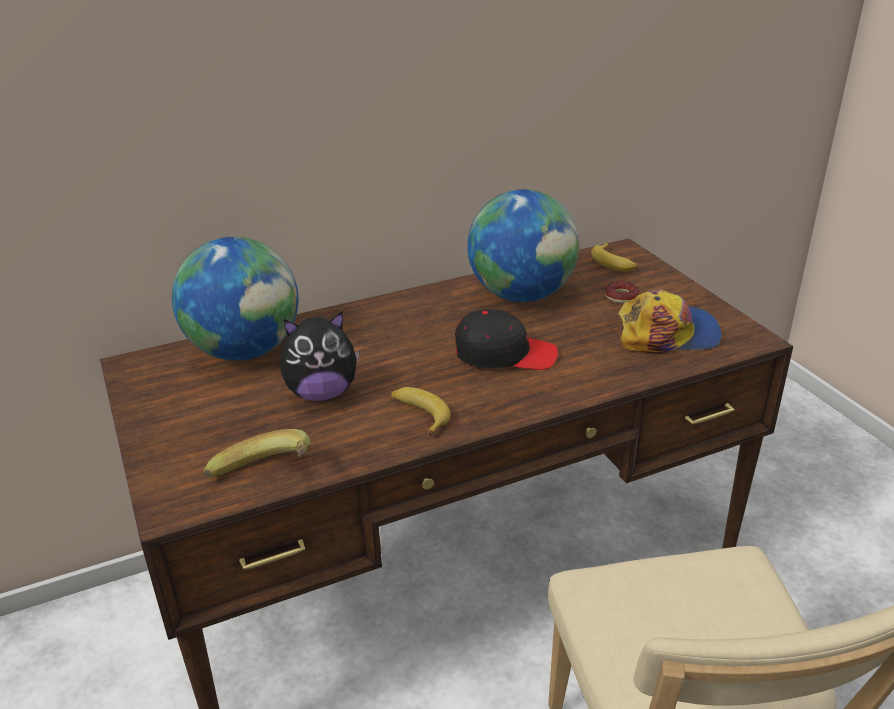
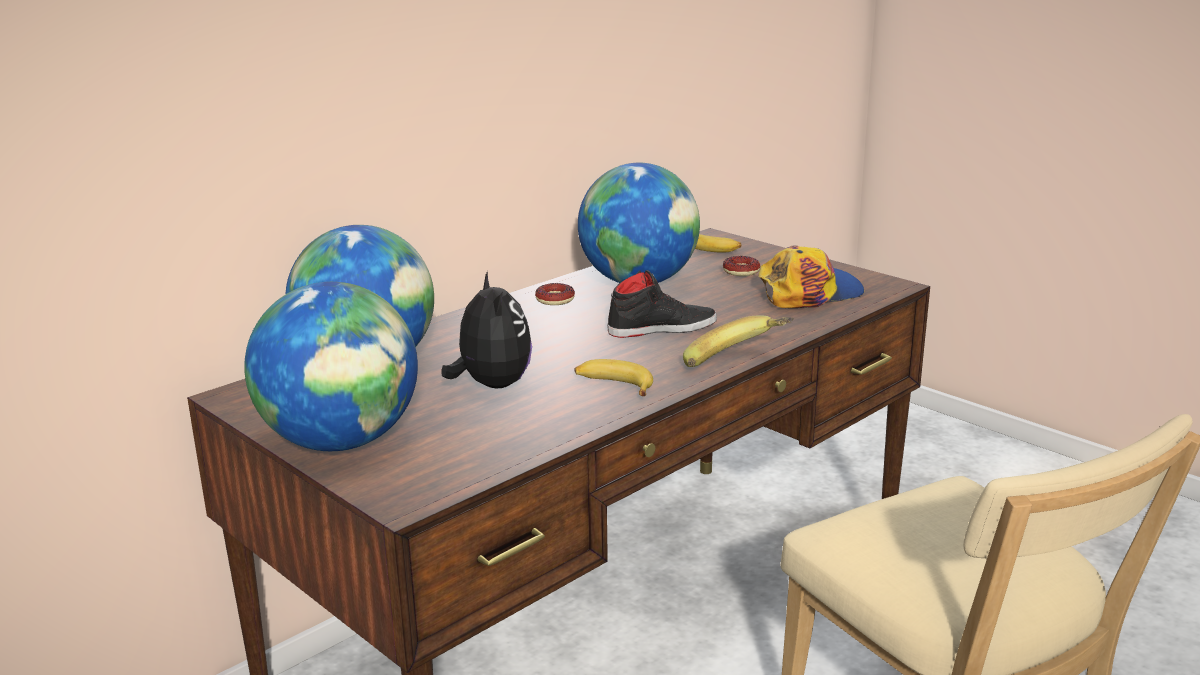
camera: 20 degrees left, 10 degrees down
(170, 432) = (341, 442): none -> globe
(266, 478) = (491, 458): banana -> banana (738, 364)
(322, 393) = (491, 385): plush toy -> plush toy turned 75 degrees counterclockwise
(438, 303) = (555, 299): none -> donut
(504, 354) = (661, 328): black cap -> black shoe

